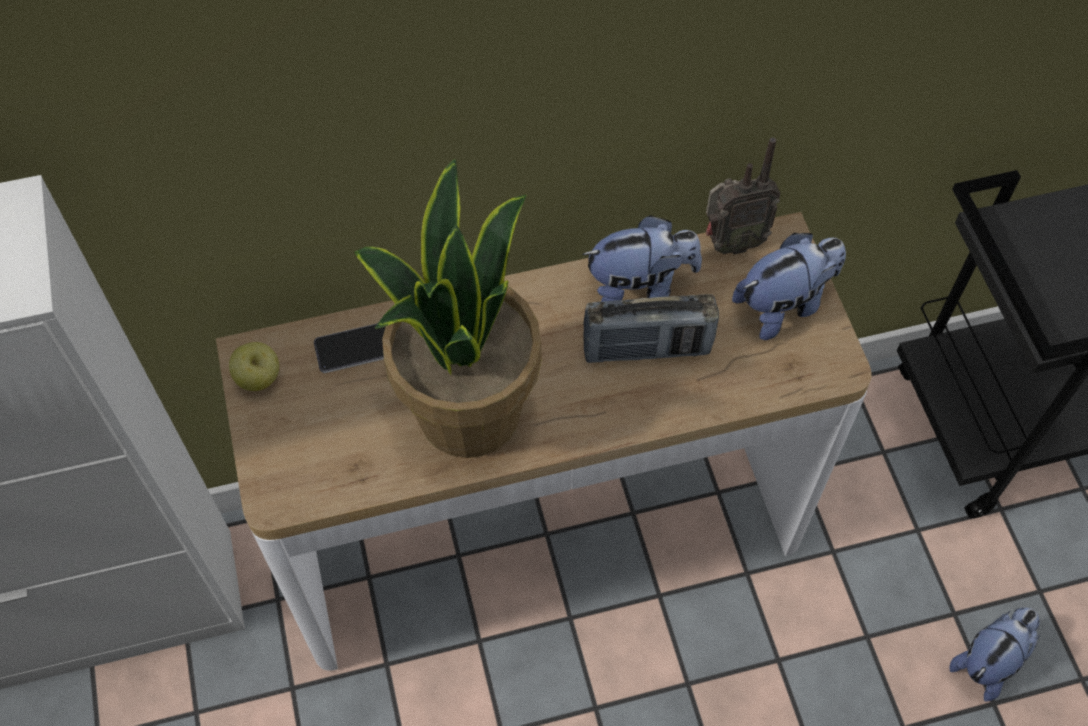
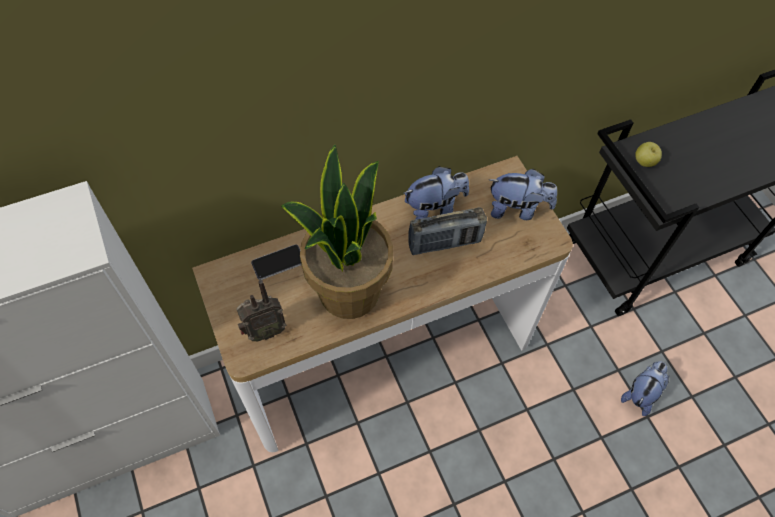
camera: 10 degrees left, 0 degrees up
(259, 379) = (222, 288): apple -> apple (644, 162)
(731, 243) = (481, 177): radio -> radio (264, 331)
(784, 305) = (517, 209): plush toy -> plush toy turned 45 degrees clockwise

